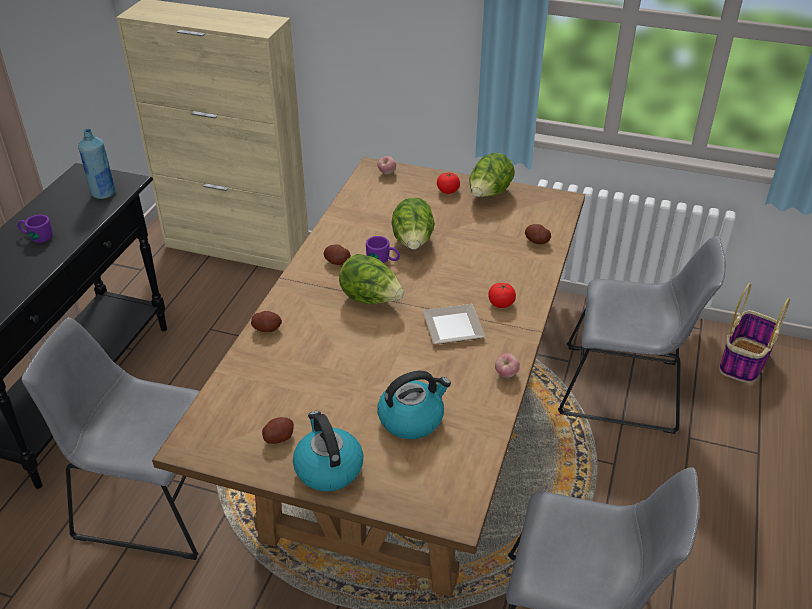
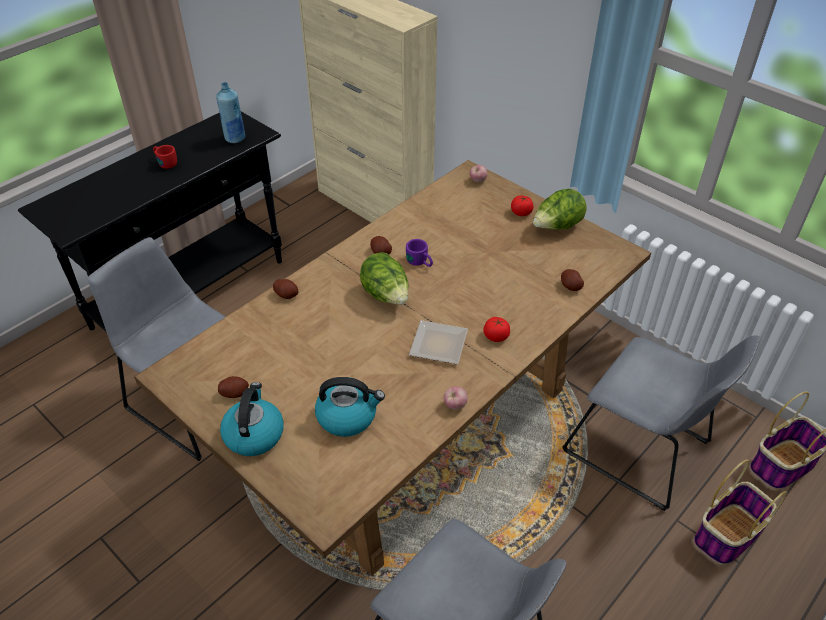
camera: 25 degrees right, 5 degrees up
(36, 236) = (165, 162): purple mug -> red mug
(413, 243) = (457, 254): lettuce -> none
(736, 435) = (727, 535): none -> basket

